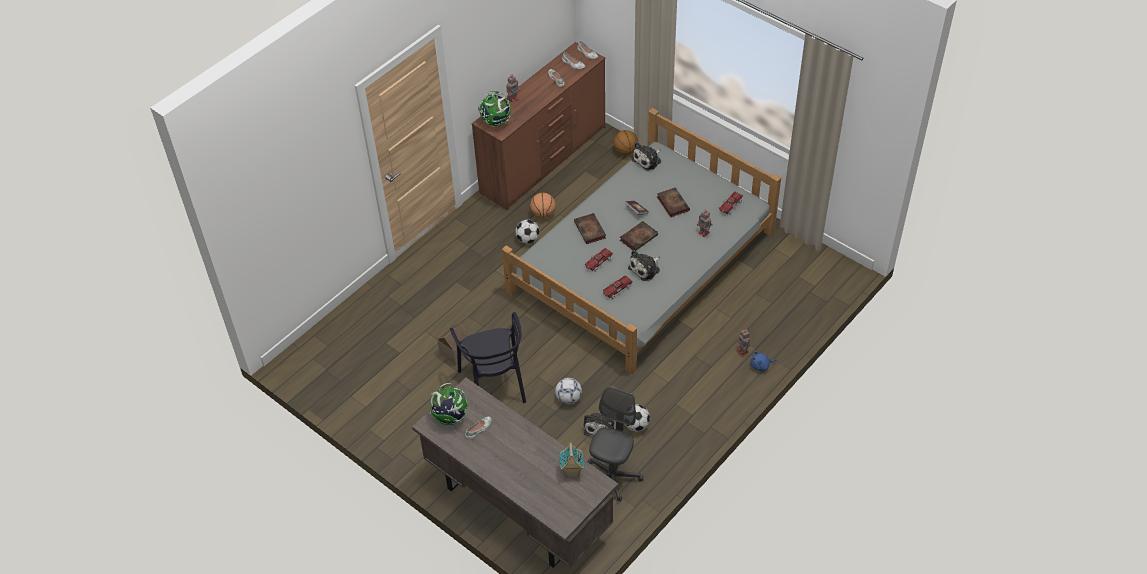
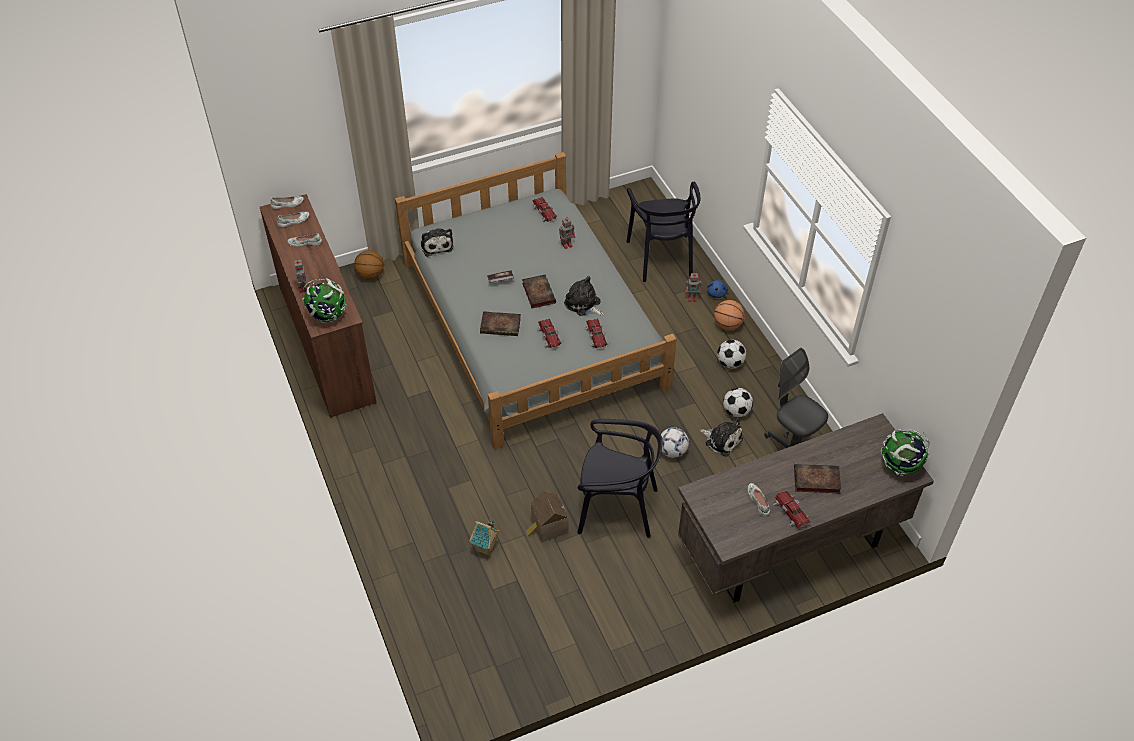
camera: 65 degrees left, 0 degrees up
(451, 417) = (728, 520): globe -> globe (900, 466)
(479, 452) = (790, 512): none -> toy car
(528, 239) = (432, 401): football -> football (730, 363)
(543, 214) = (406, 375): basketball -> basketball (727, 325)
(571, 472) = (852, 444): toy house -> toy house (486, 548)
(645, 269) = (583, 304): plush toy -> plush toy turned 150 degrees clockwise
(672, 203) = (510, 251): book -> book (815, 480)
(775, 313) = (661, 257): none -> black chair

